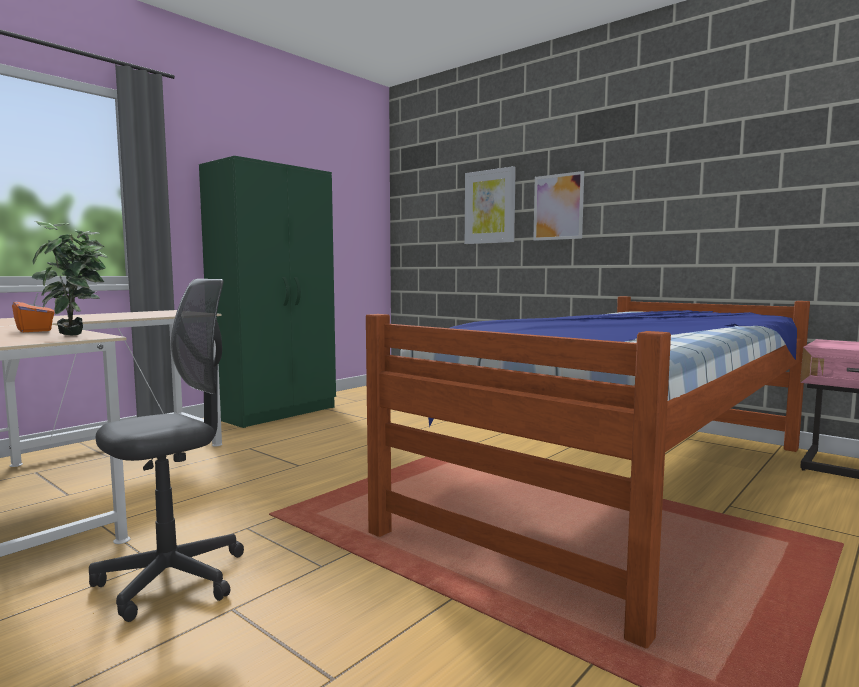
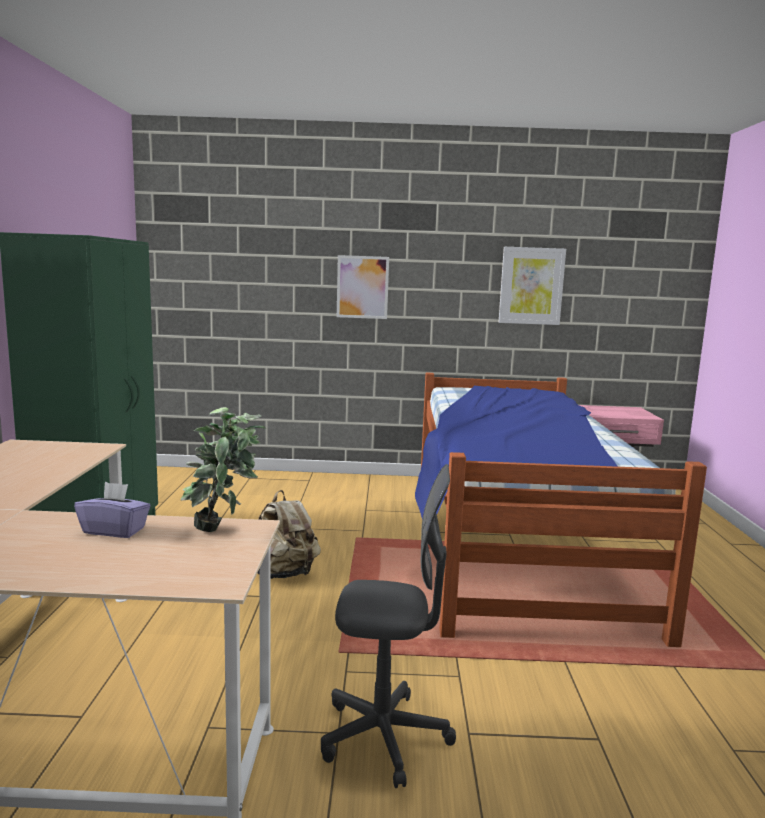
camera: 40 degrees left, 5 degrees up
(35, 330) = (115, 530): orange tissue box -> purple tissue box
(172, 580) = (384, 737): grey office chair -> grey office chair turned 90 degrees clockwise
(342, 457) = (283, 574): none -> beige backpack
(490, 207) = (284, 278): picture -> picture (531, 286)

